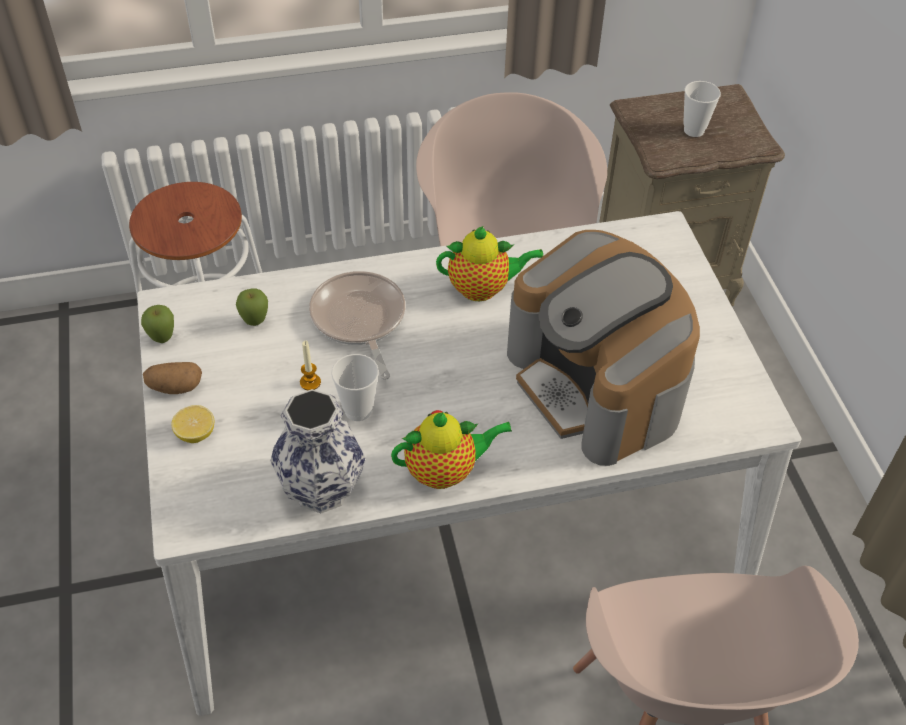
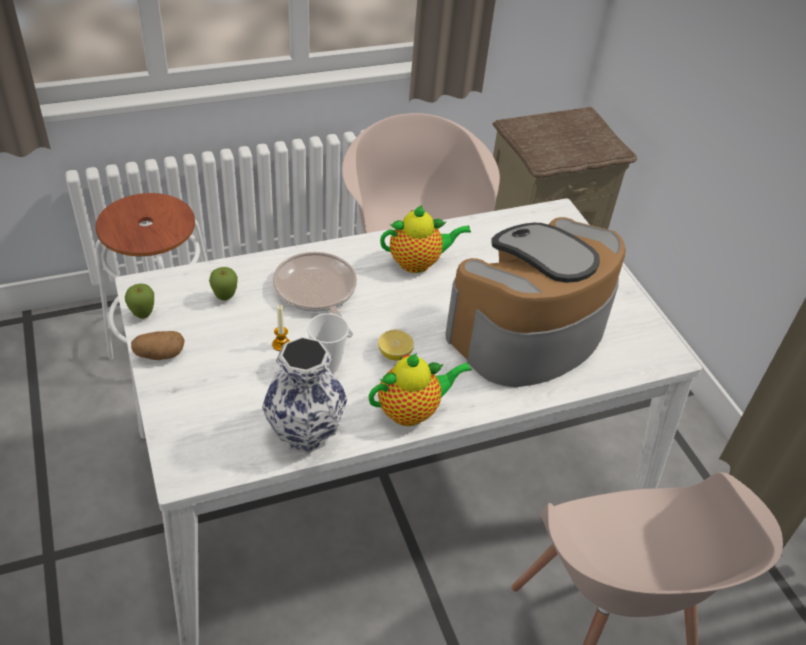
camera: 10 degrees left, 5 degrees down
(196, 433) = (184, 393): lemon -> lemon (395, 354)
(596, 385) = (527, 334): coffee machine -> coffee machine turned 90 degrees clockwise
(694, 130) = (563, 140): cup -> none

